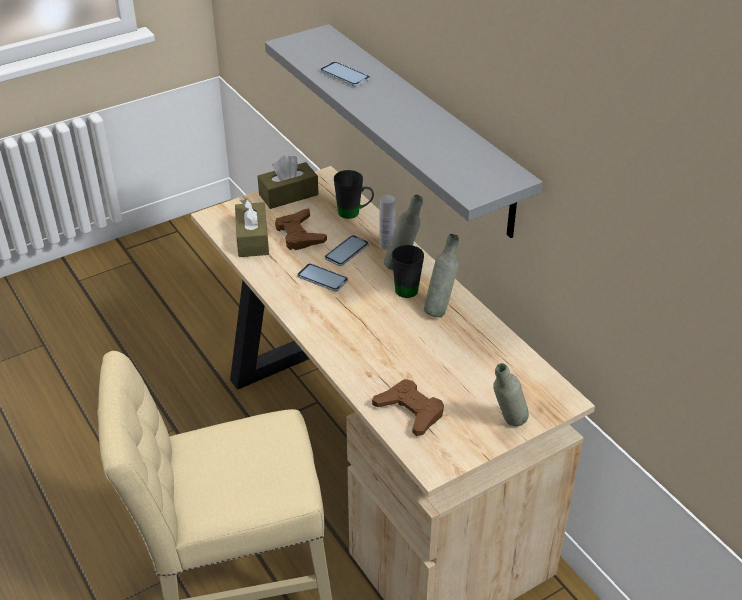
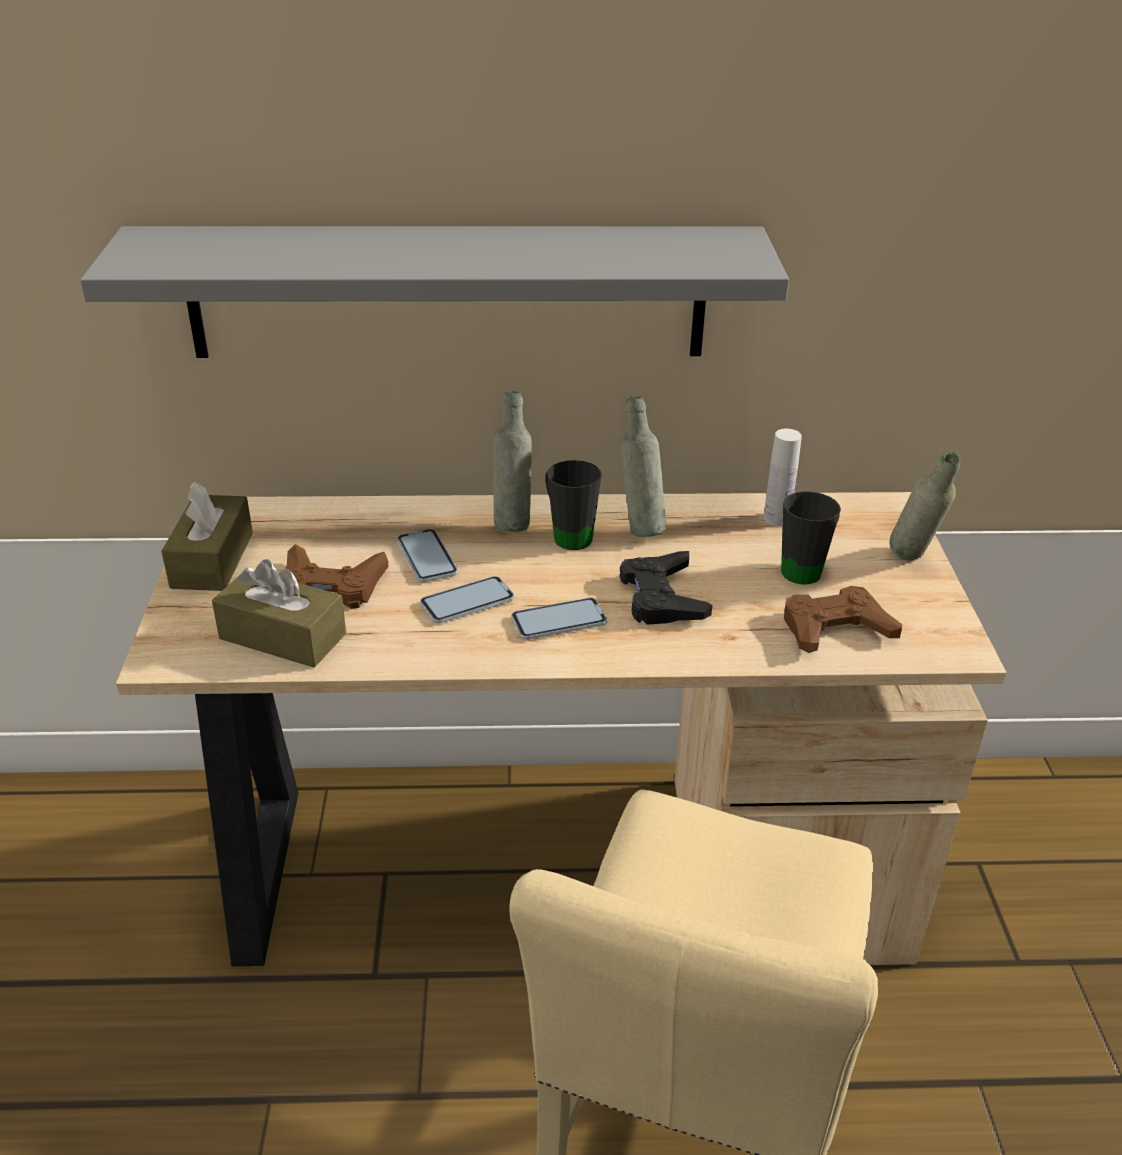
camera: 60 degrees left, 5 degrees down
(344, 75) = (307, 254): phone -> phone (559, 621)
(354, 213) = (342, 519): black mug -> black mug (808, 568)
(383, 339) = (662, 597): none -> black game controller
(387, 244) = (451, 518): white bottle -> white bottle (776, 518)

